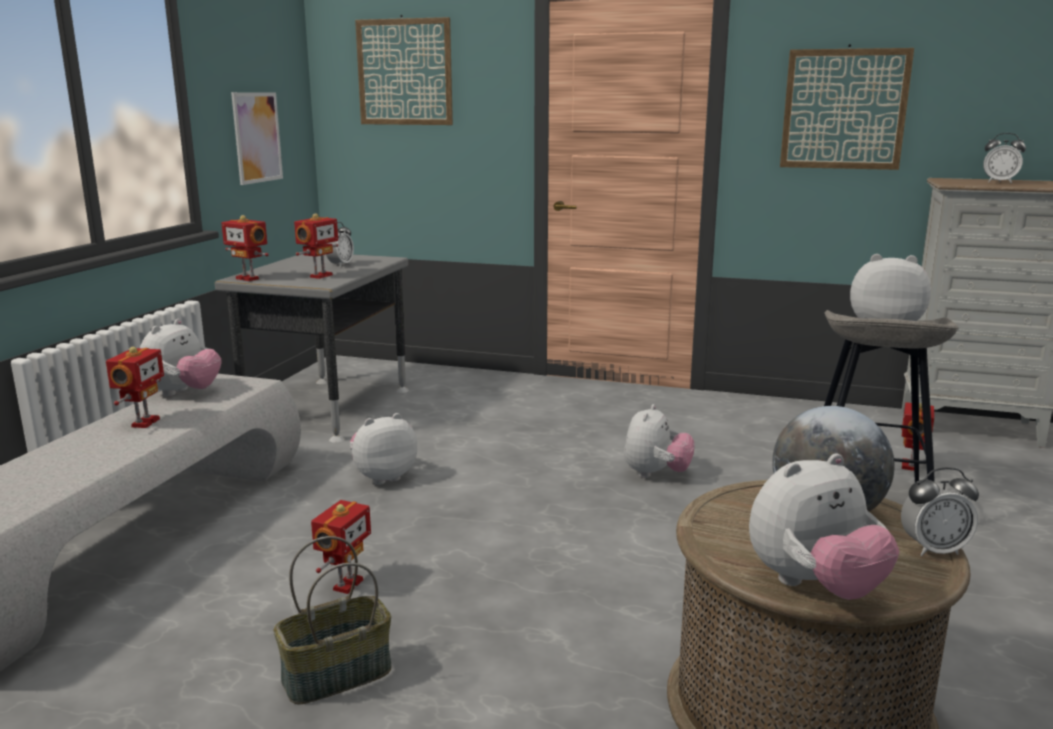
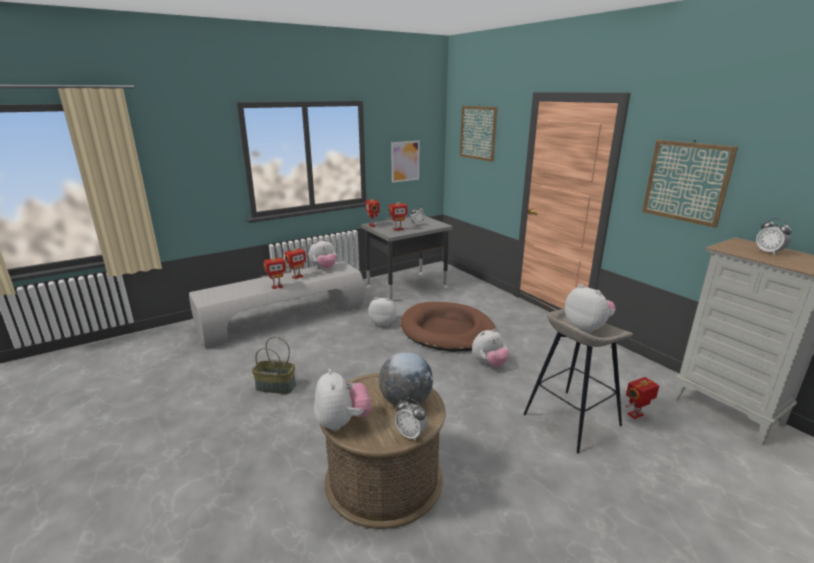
camera: 40 degrees right, 5 degrees up
(346, 584) = (317, 358): toy robot -> toy robot (277, 286)
(517, 452) = (447, 331): none -> brown dog bed
(814, 586) = (342, 422): plush toy -> plush toy turned 120 degrees counterclockwise

